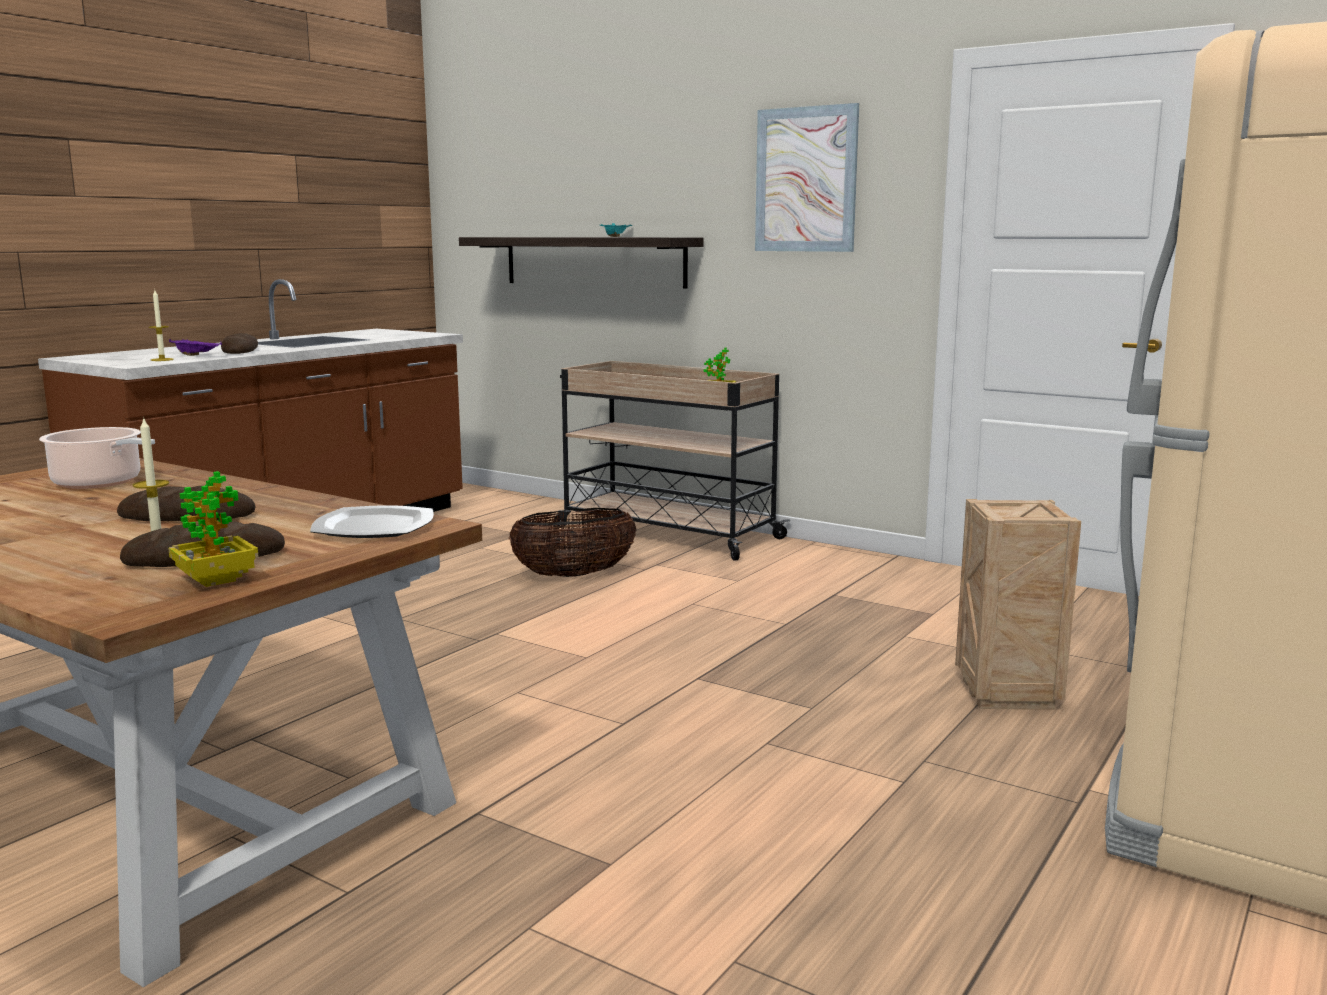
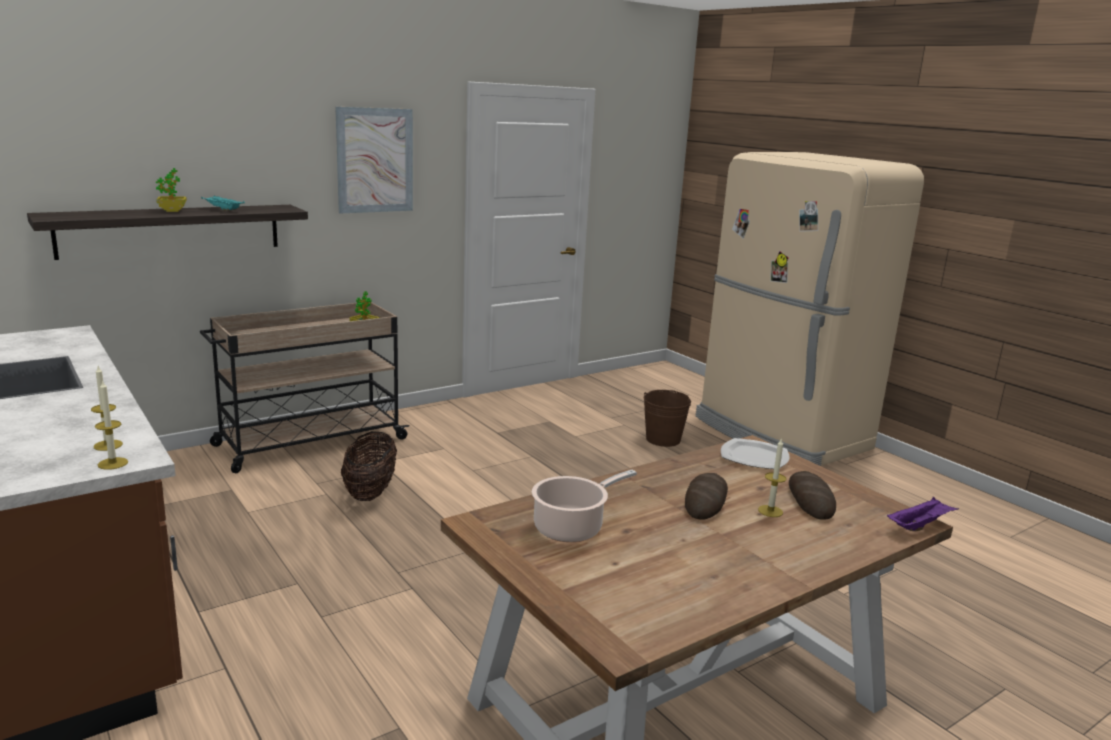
camera: 70 degrees left, 5 degrees up
(123, 363) = (113, 463): none -> candle
(197, 355) = (92, 429): purple tray -> purple tray (919, 525)
(216, 580) = (857, 499): potted plant -> potted plant (172, 210)
(240, 350) = (76, 409): bread -> none
(1009, 695) = (663, 439): crate -> brown bucket

